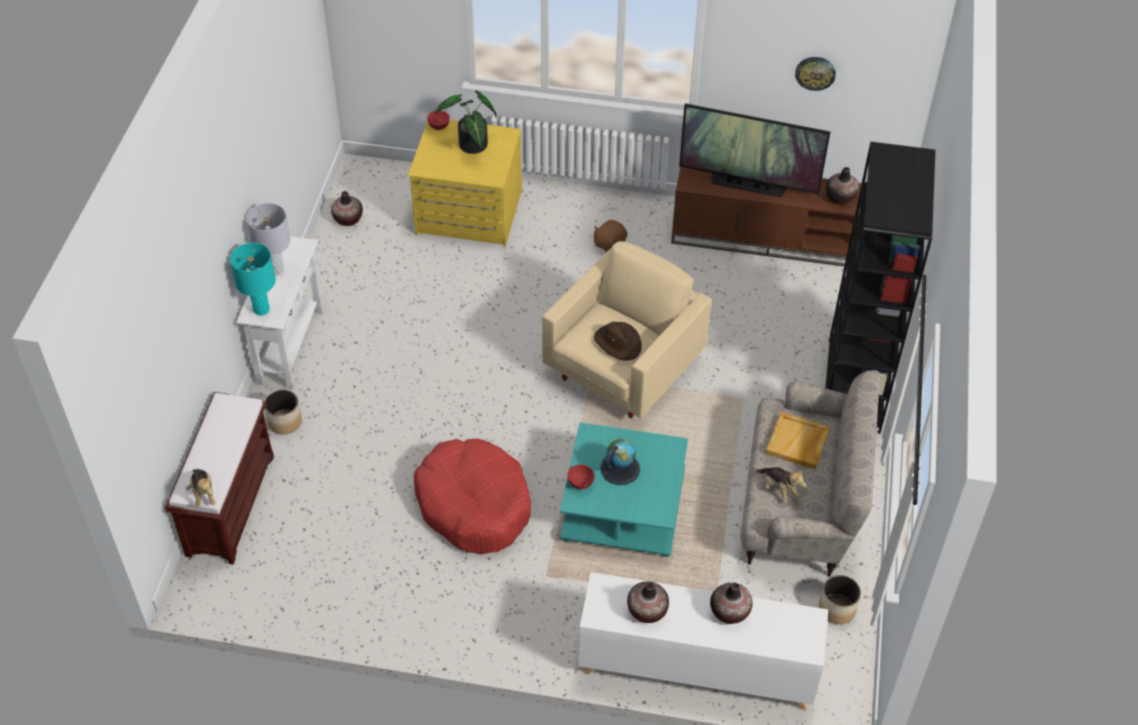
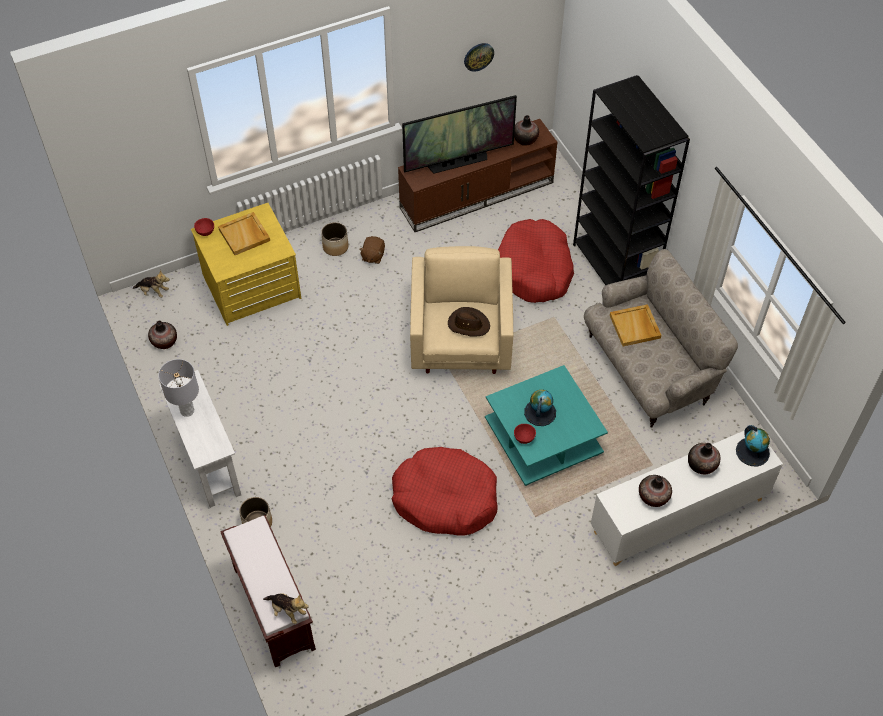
camera: 35 degrees left, 5 degrees up
(261, 309) = (205, 447): turquoise table lamp -> none
(472, 147) = (245, 235): potted plant -> beige tray
(764, 342) = (534, 269): none -> red dog bed
(778, 489) = (650, 365): plush toy -> plush toy (153, 292)
(800, 633) = (752, 452): none -> globe
(837, 608) = (725, 423): planter -> planter (335, 247)

